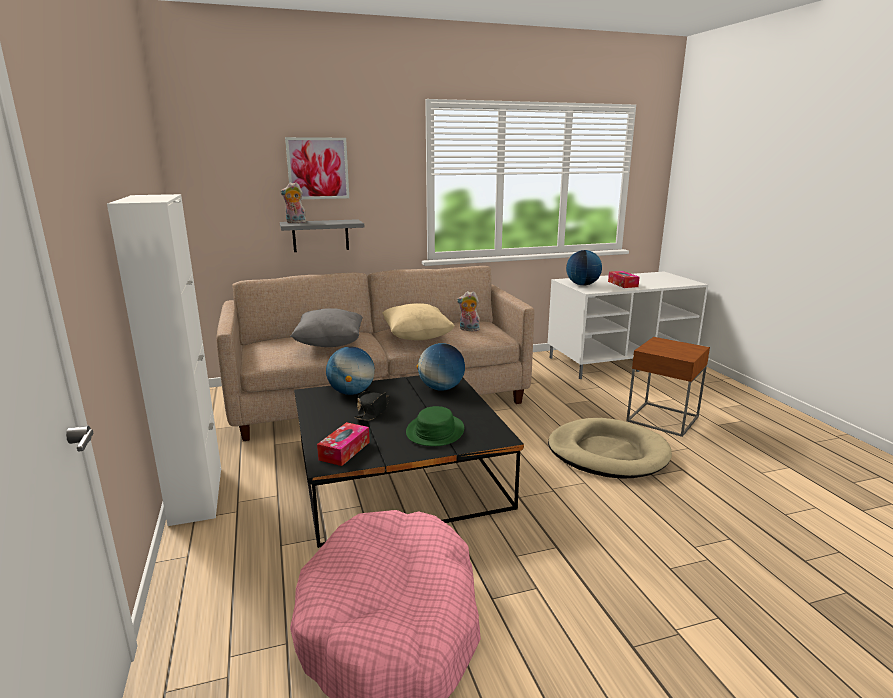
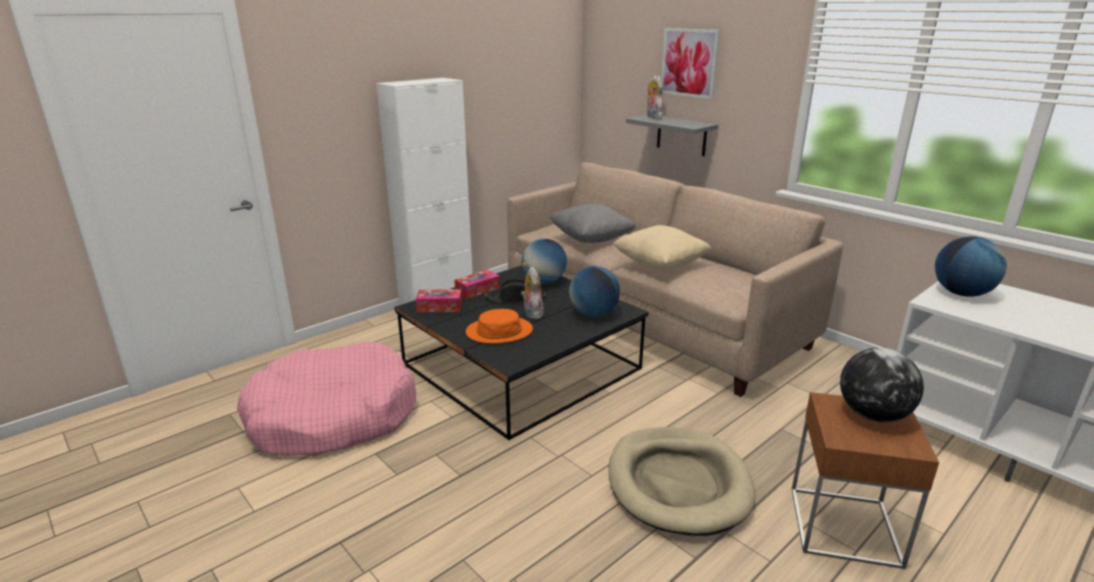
camera: 65 degrees right, 5 degrees up
(435, 431) = (499, 331): green hat -> orange hat
(468, 330) = (720, 280): plush toy -> plush toy (532, 313)
(622, 284) = (1039, 321): tissue box -> tissue box (477, 290)
(663, 345) = (872, 415): none -> globe

